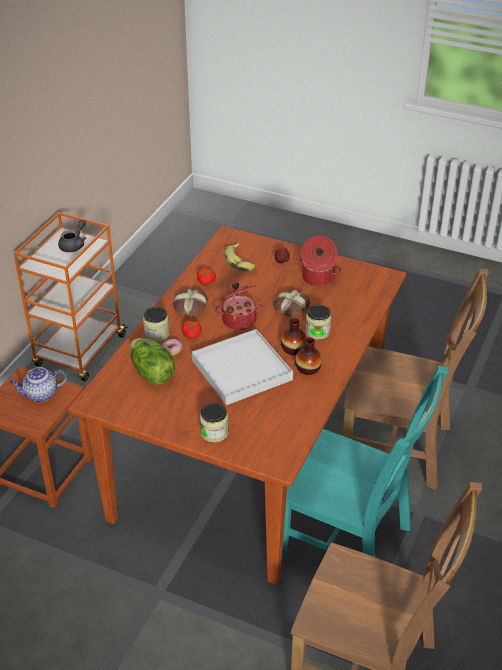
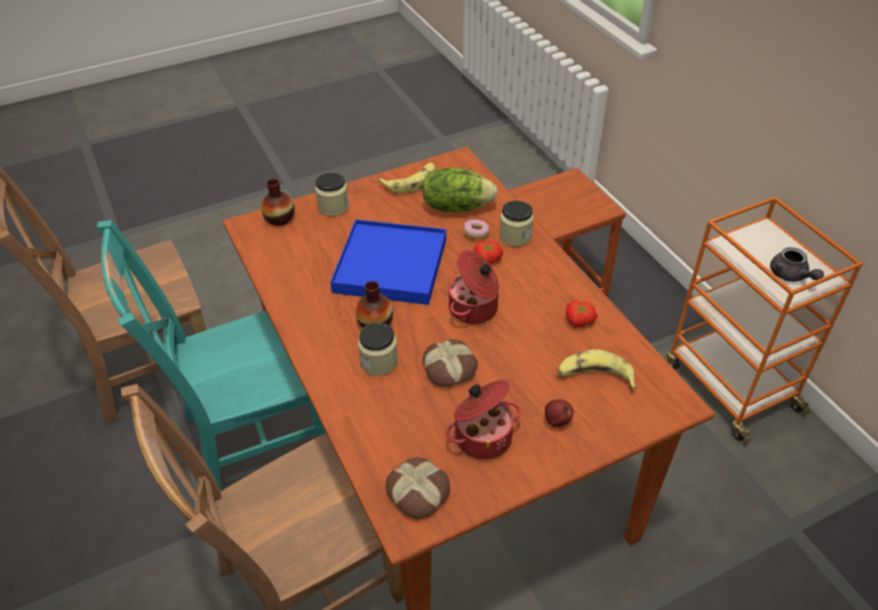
camera: 130 degrees right, 5 degrees up
(40, 394) = (566, 209): teapot -> none
(145, 410) = (411, 182): none -> banana
(190, 306) = (541, 283): bread -> bread (419, 491)
(242, 370) = (390, 266): white tray -> blue tray
(308, 368) = (332, 315): vase -> vase (280, 218)

